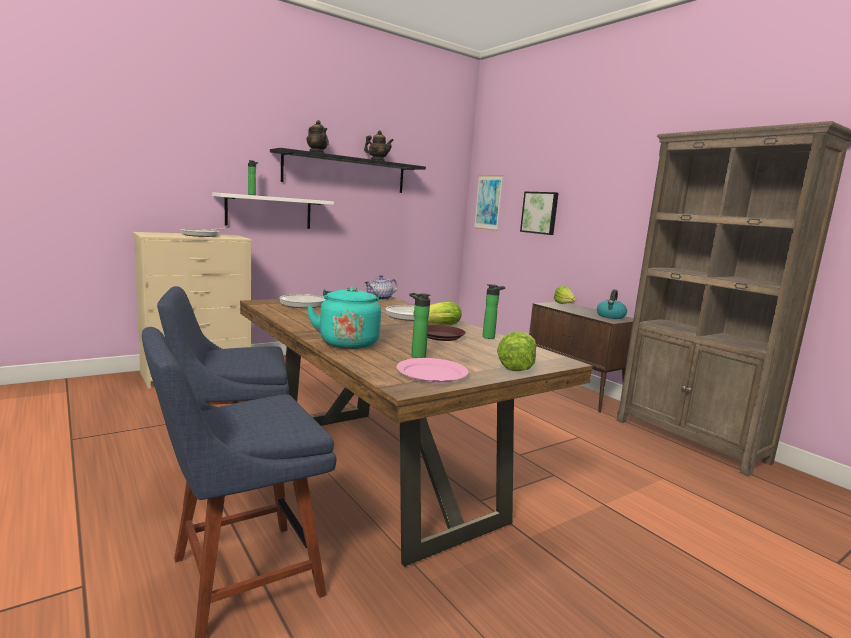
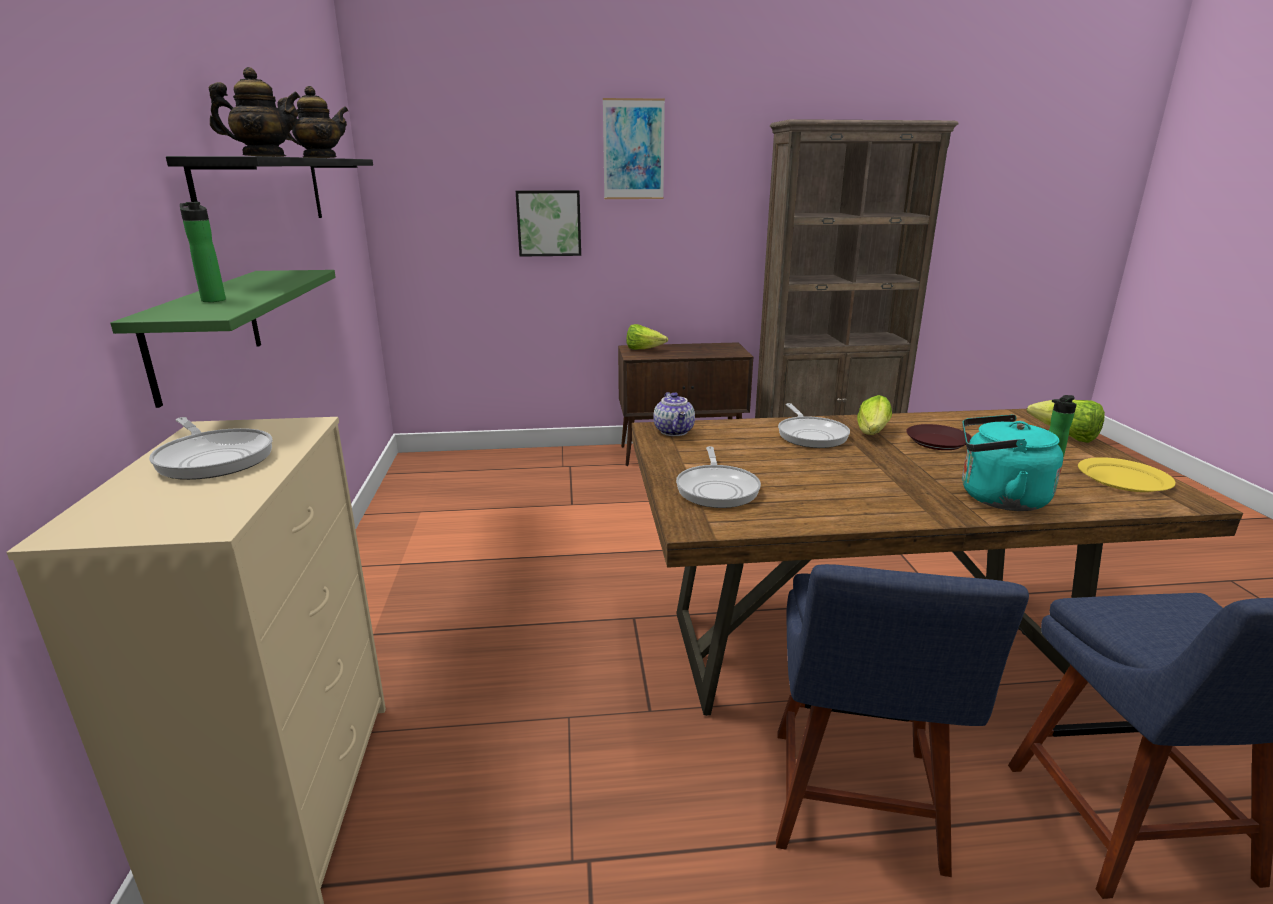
camera: 60 degrees left, 10 degrees up
(269, 211) = (205, 332): white shelf -> green shelf
(432, 373) = (1123, 478): pink plate -> yellow plate
(488, 202) = (424, 212): picture -> picture (633, 150)
(490, 337) = (932, 420): bottle -> none
(610, 316) = (717, 348): kettle -> none

